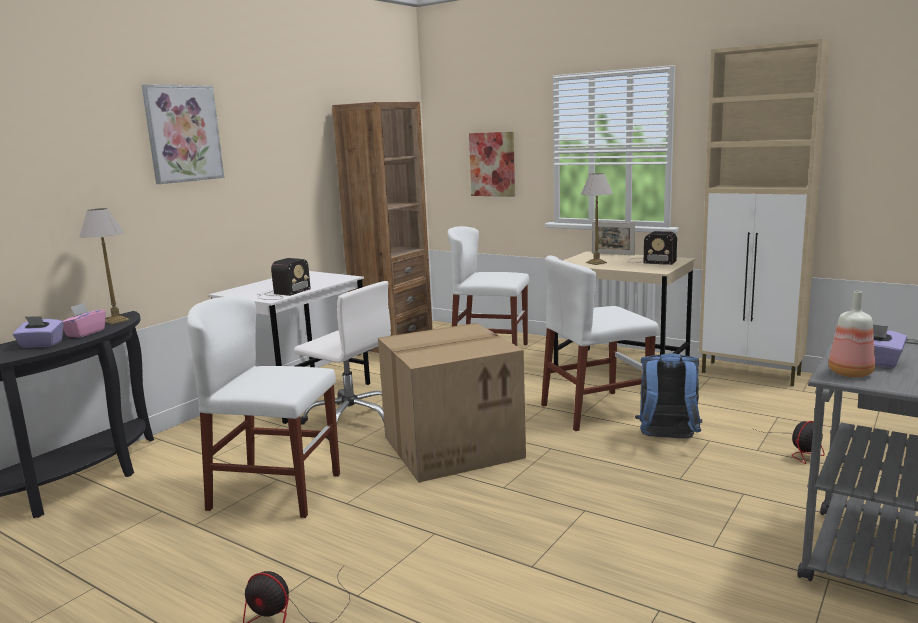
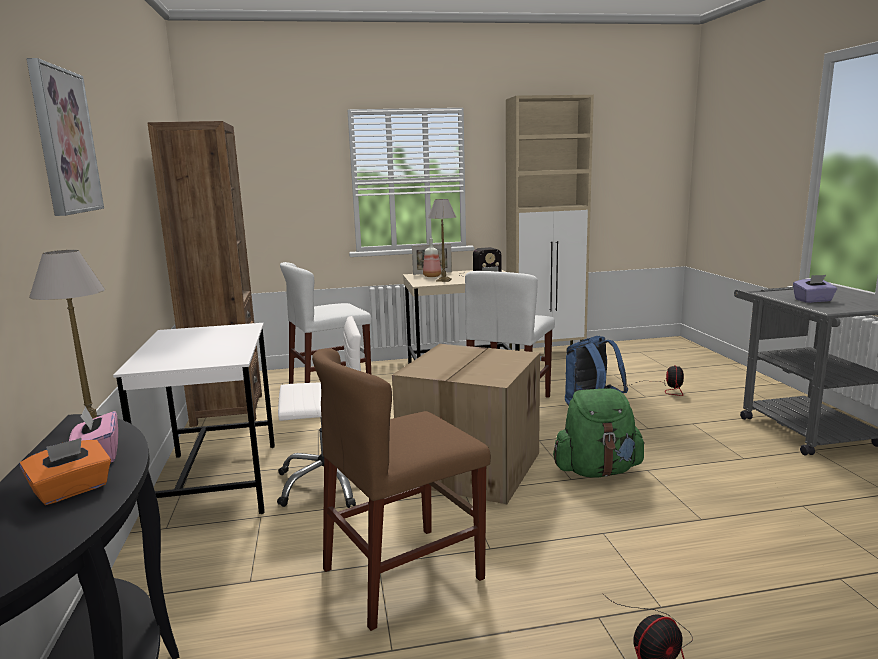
camera: 45 degrees left, 0 degrees up
(41, 345) = (72, 490): purple tissue box -> orange tissue box
(276, 491) = (403, 573): white chair -> brown chair
(282, 294) = (227, 353): radio -> none
(492, 164) = (281, 198): picture -> none
(539, 491) = (597, 471): none -> green backpack
(852, 373) = (829, 307): bottle -> bottle (432, 276)

